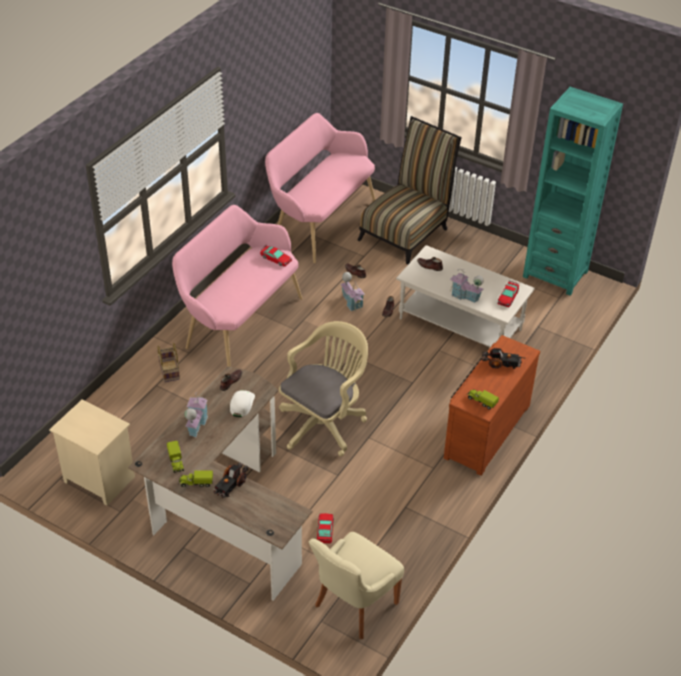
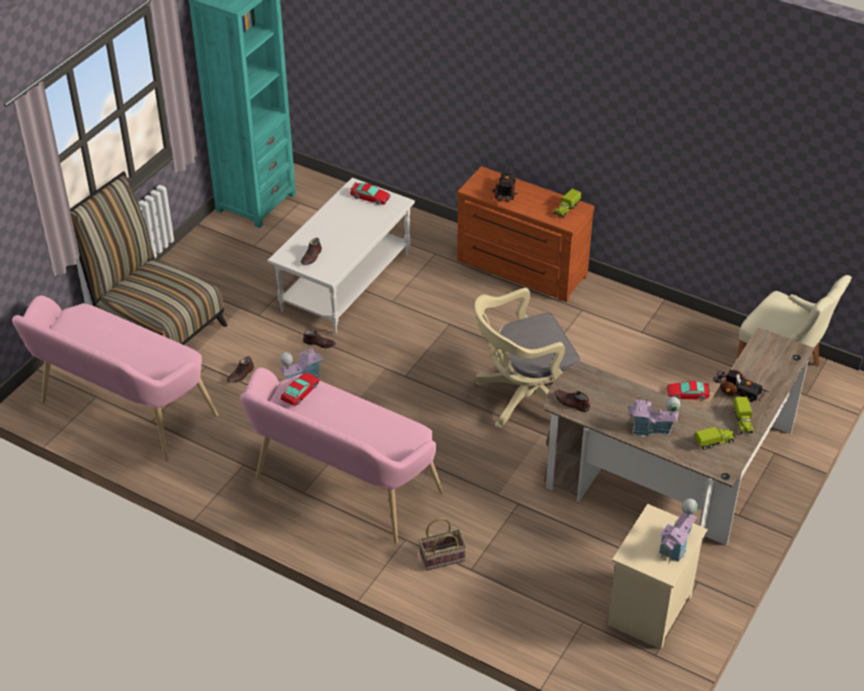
camera: 90 degrees left, 0 degrees up
(242, 404) = (609, 390): white cap -> none
(324, 423) = (523, 398): beige office chair -> beige office chair turned 60 degrees counterclockwise
(464, 296) = (369, 230): toy house -> toy house (677, 545)

